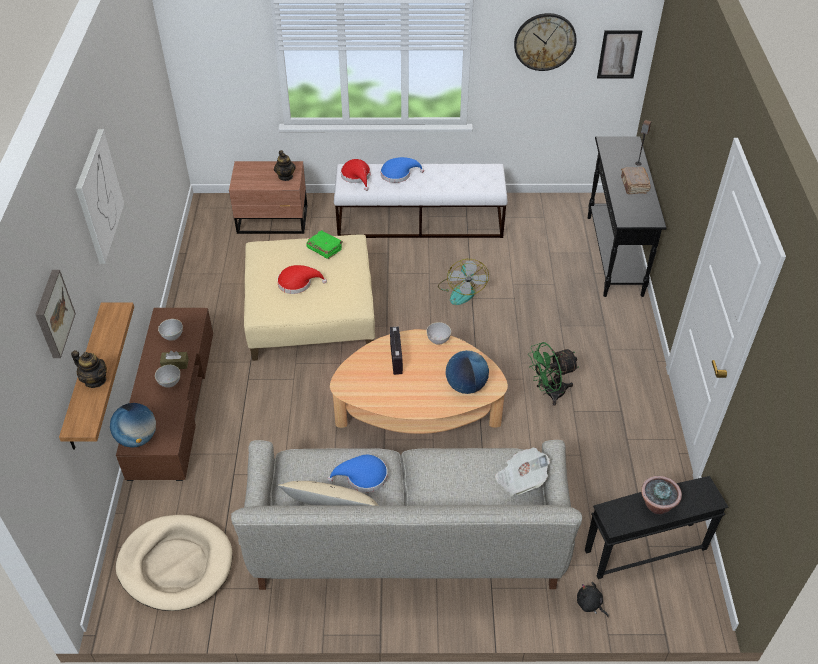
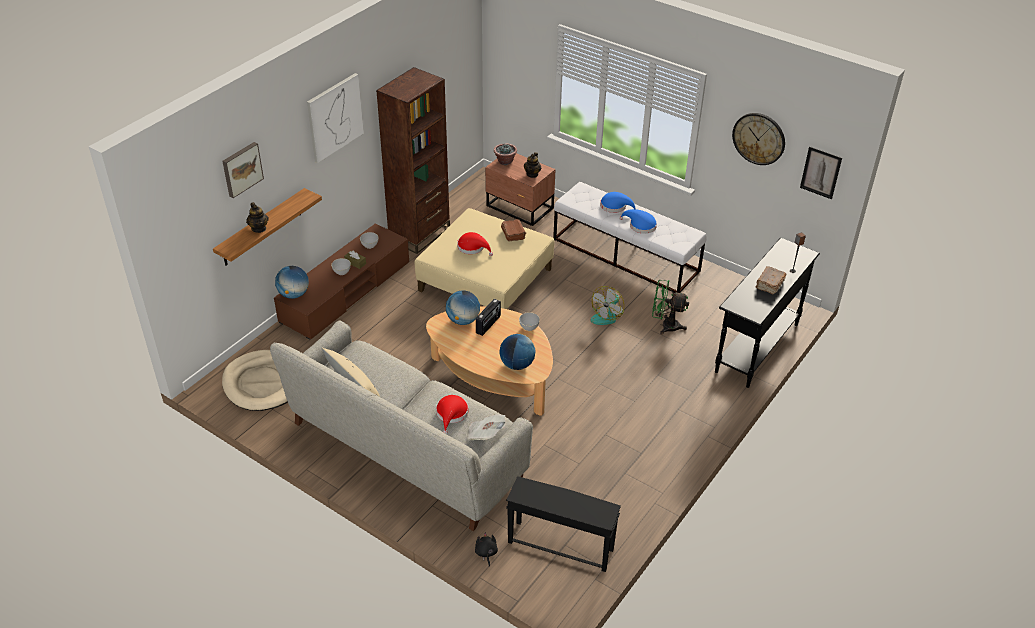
camera: 35 degrees right, 5 degrees down
(194, 297) = (419, 234): none -> brown bookcase
(324, 249) = (513, 234): green book -> brown book
(357, 176) = (583, 195): red hat -> red hat (451, 414)
(363, 477) = (389, 378): blue hat -> blue hat (640, 225)
(366, 368) = (463, 320): none -> globe
(549, 392) = (600, 413): green fan -> green fan (665, 325)
(656, 505) = (560, 500): potted plant -> potted plant (505, 161)

